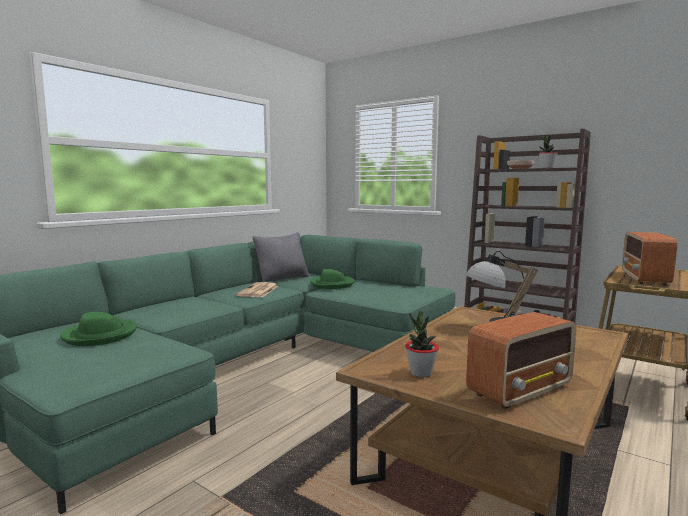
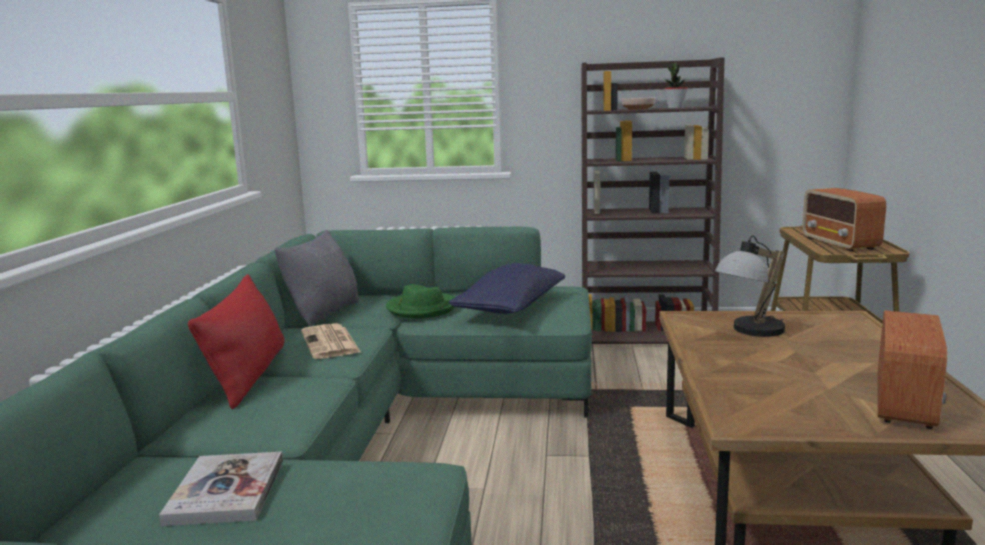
camera: 30 degrees left, 5 degrees up
(100, 335) = (226, 491): green hat -> book
(199, 297) = (249, 375): none -> red pillow
(380, 291) = (511, 308): none -> blue pillow
(421, 373) = (792, 412): potted plant -> none

